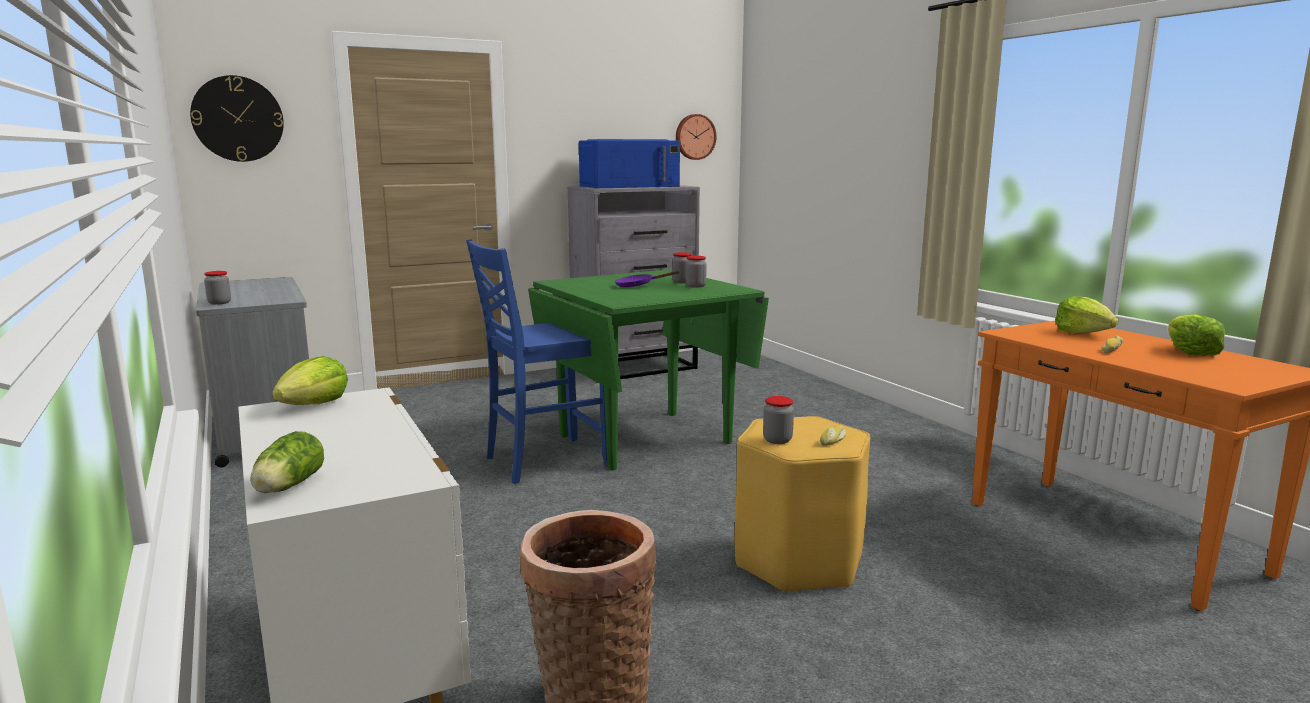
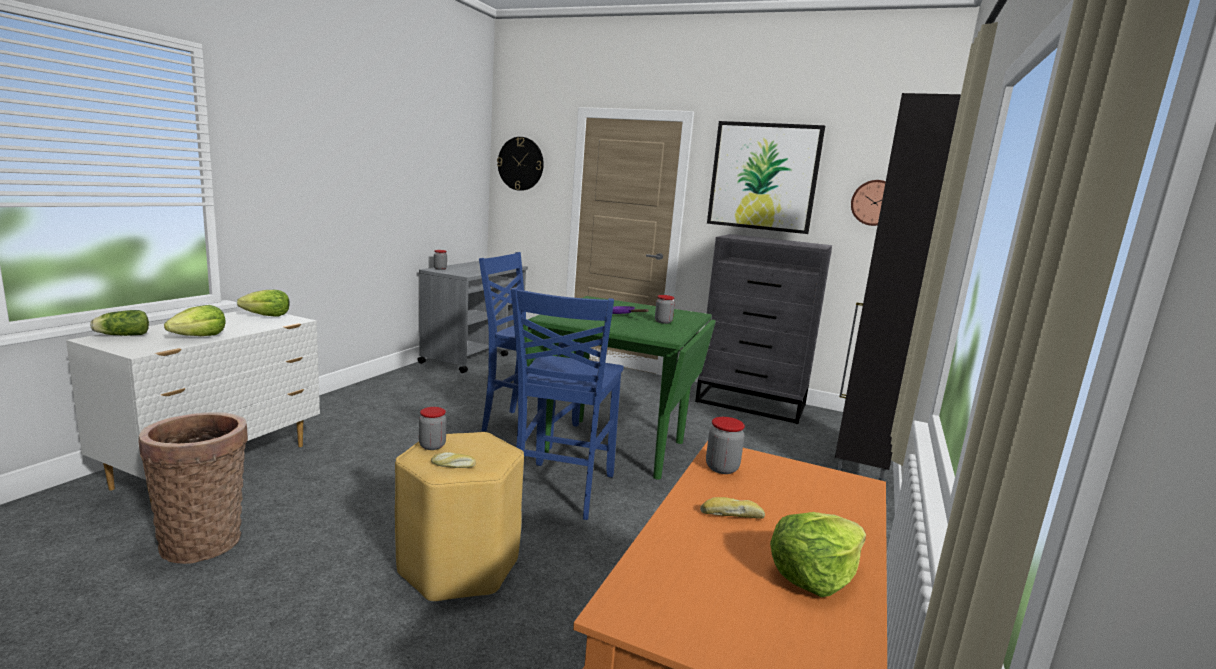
camera: 50 degrees right, 0 degrees up
(591, 117) = (763, 177): none -> picture
(630, 186) = (771, 240): blue microwave -> none
(695, 286) = (654, 326): jar -> jar (722, 468)
(706, 484) = (561, 491): none -> blue chair
(790, 379) = (858, 466): none -> black cabinet
(1083, 333) = (806, 494): lettuce -> lettuce (199, 337)

